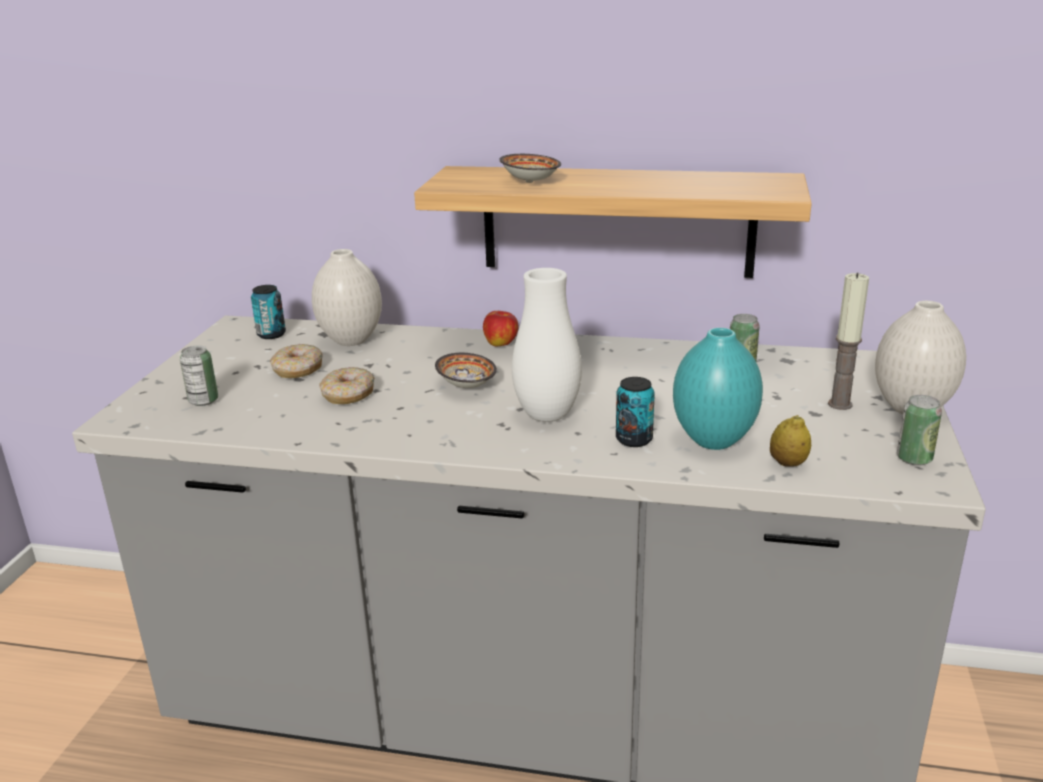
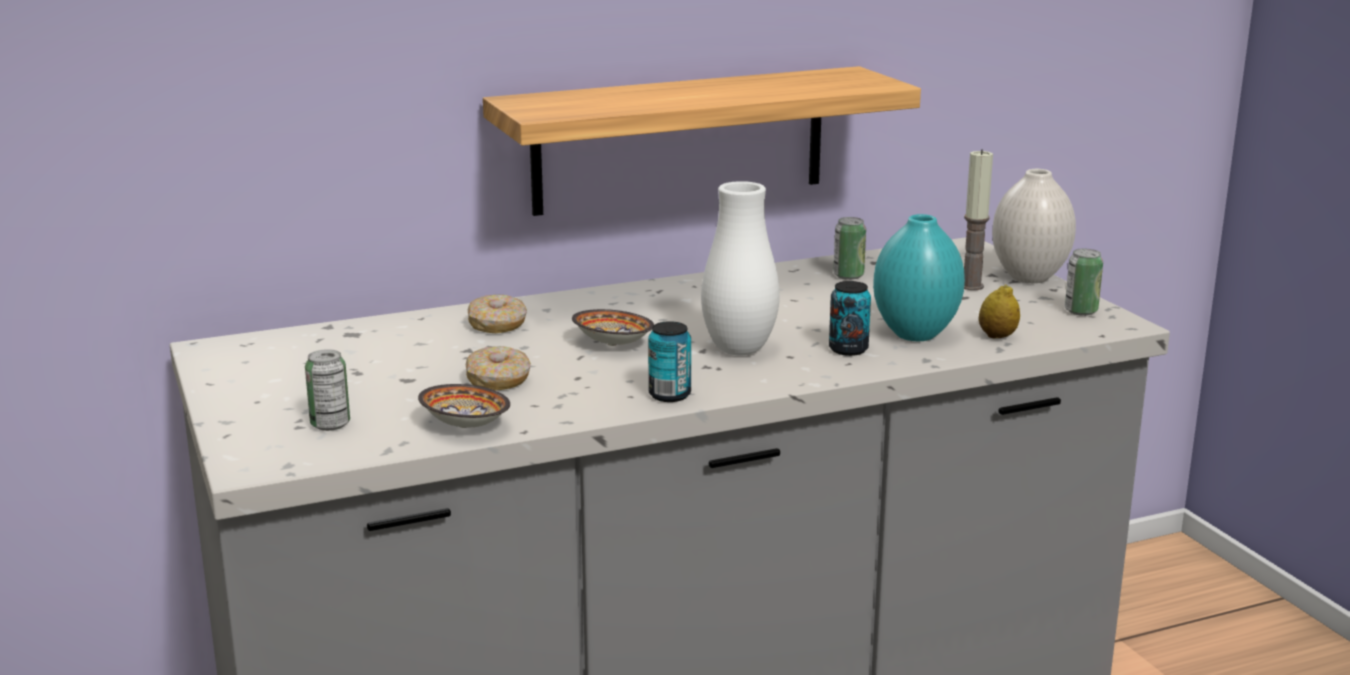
camera: 35 degrees left, 5 degrees down
(271, 334) = (283, 348): can -> can (669, 395)
(298, 370) = (391, 372): donut -> donut (497, 325)
(351, 340) = (400, 333): white vase -> none
(501, 344) = (582, 302): apple -> none
(530, 182) = (624, 100): bowl -> bowl (465, 426)

